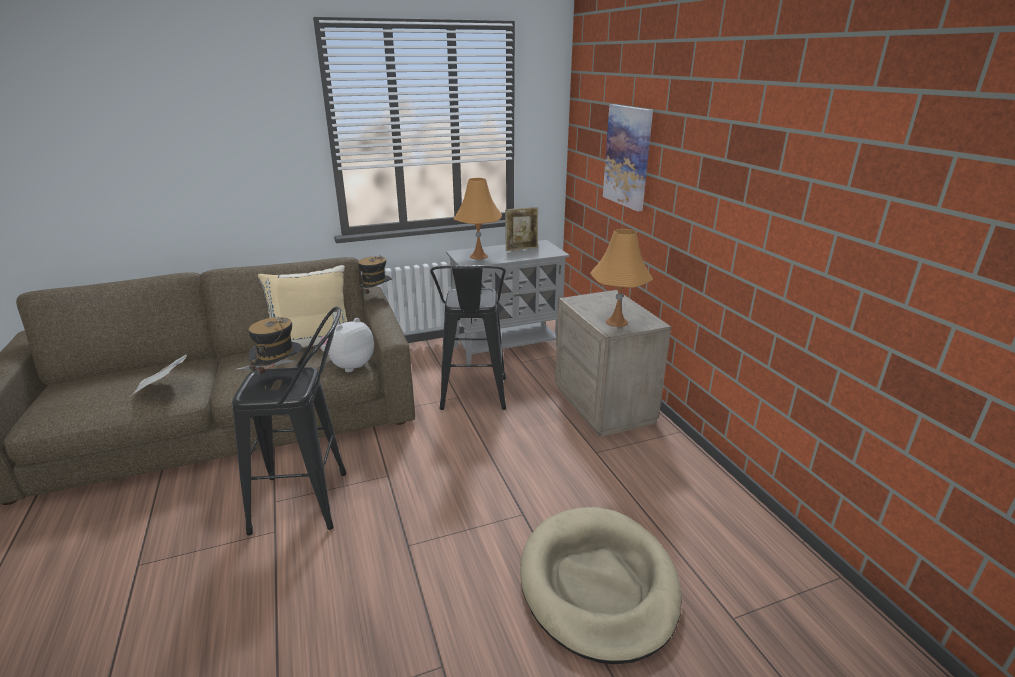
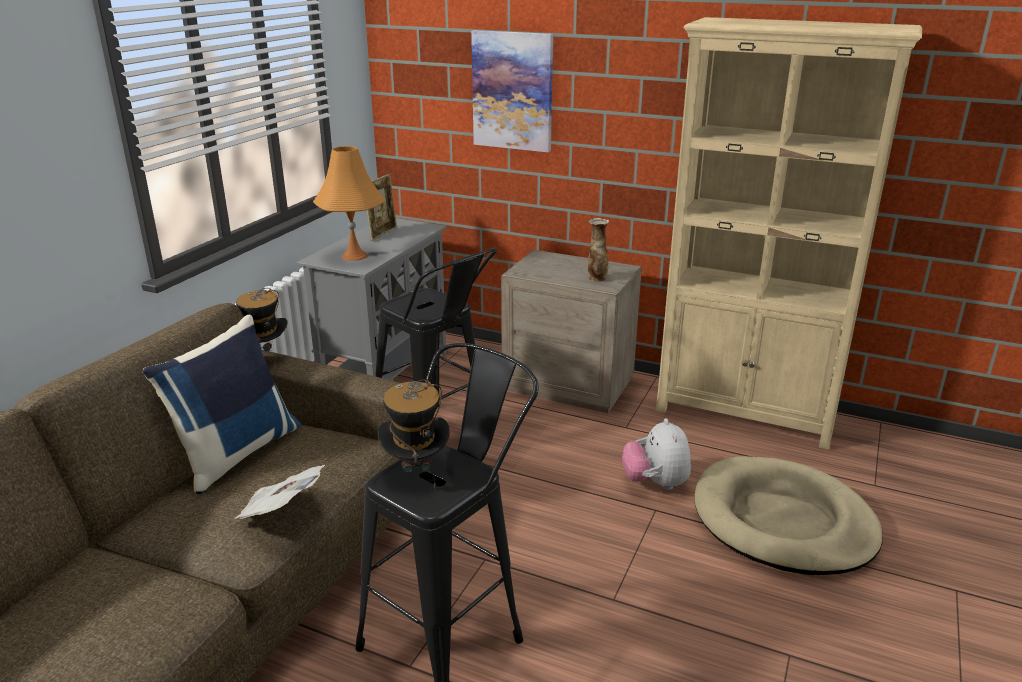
camera: 45 degrees left, 0 degrees up
(163, 387) = (138, 609): newspaper -> none
(313, 344) = (236, 453): beige pillow -> blue pillow
(349, 366) = (347, 450): plush toy -> plush toy (655, 483)
(617, 322) = (597, 278): orange table lamp -> vase
(709, 495) = (746, 414): none -> beige bookcase

